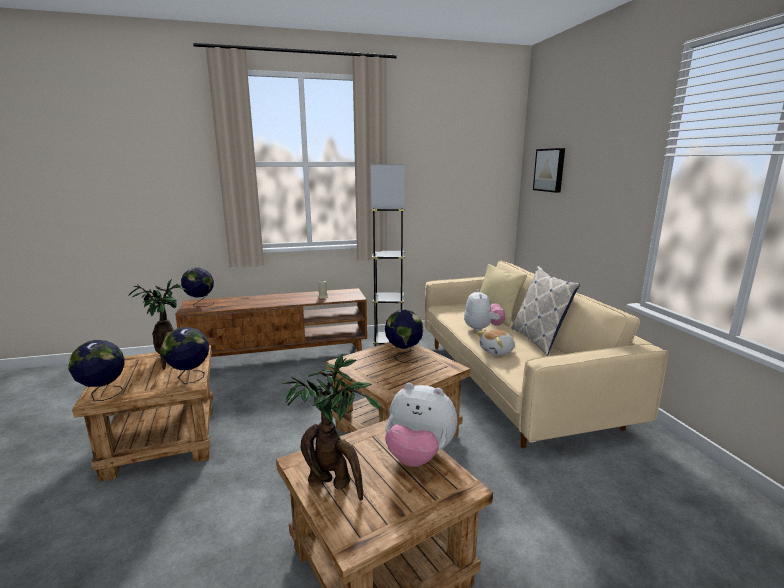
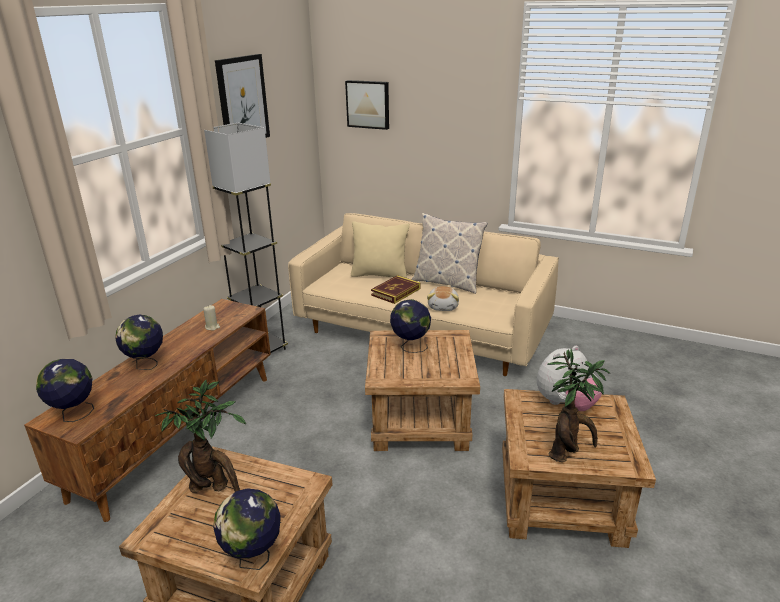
camera: 50 degrees left, 10 degrees up
(190, 378) = (293, 482): globe -> globe (146, 365)
(427, 153) = (242, 101): none -> picture
(482, 329) = (396, 292): plush toy -> book

